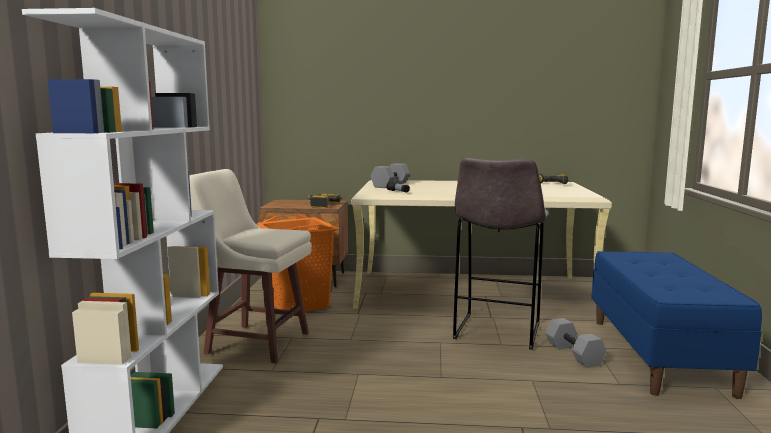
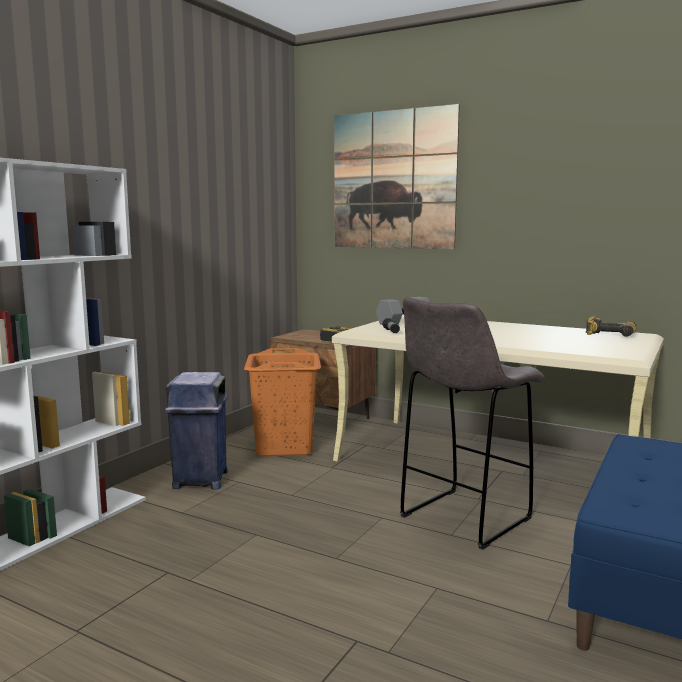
camera: 25 degrees right, 0 degrees up
(255, 342) = (200, 480): beige stool -> blue trash can
(359, 65) = (393, 180): none -> picture
(572, 354) = (529, 566): grey dumbbell -> none

